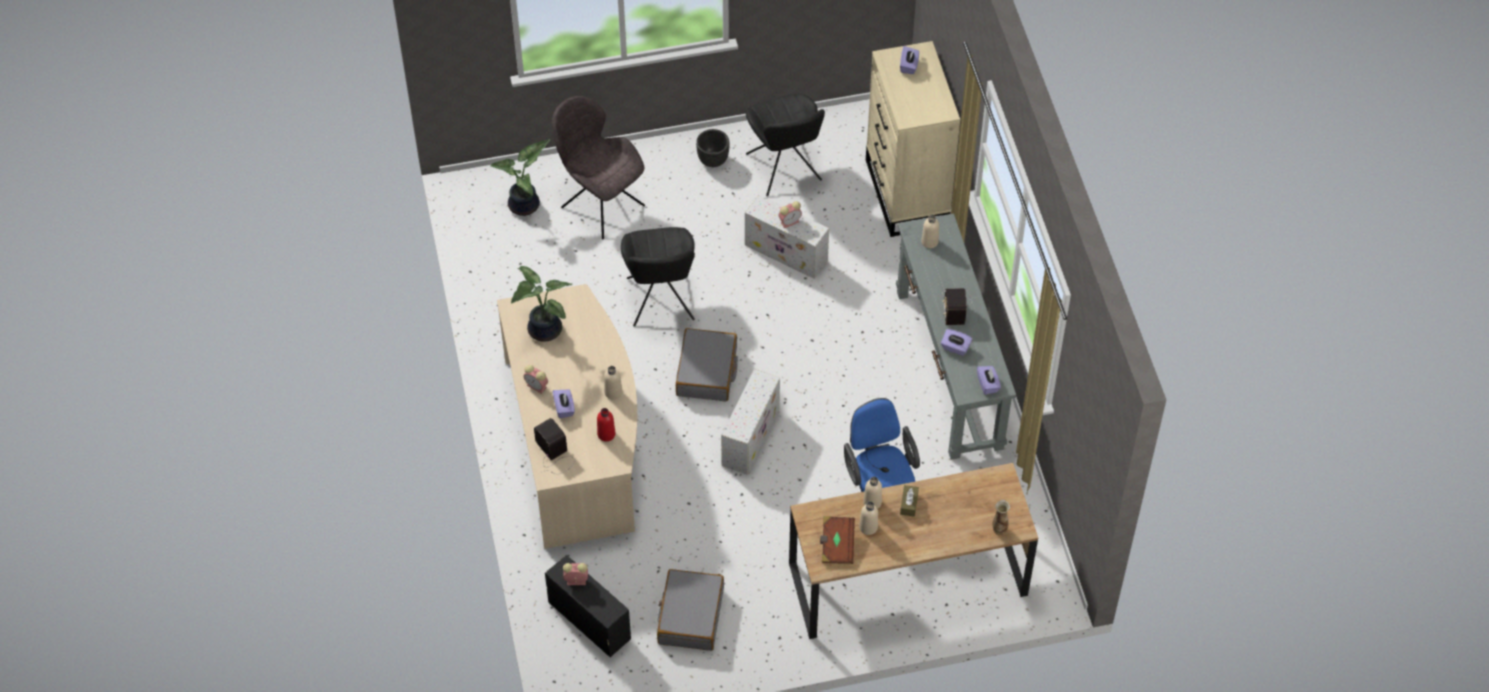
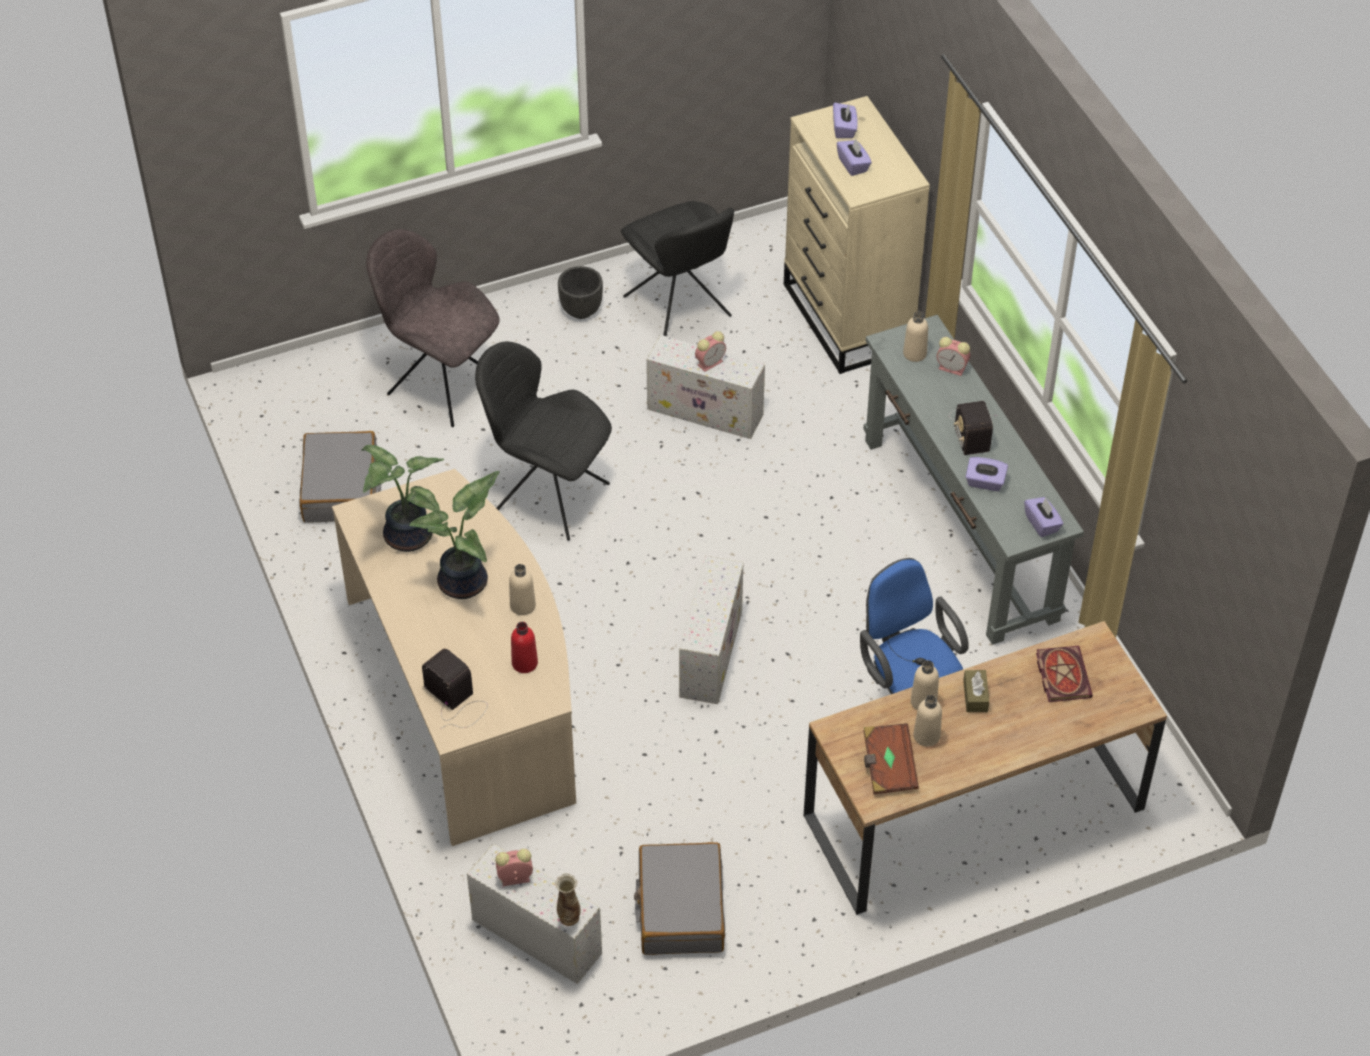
camera: 10 degrees left, 5 degrees down
(526, 205) = (338, 398): potted plant -> potted plant (466, 583)
(537, 386) = (413, 613): alarm clock -> alarm clock (953, 368)
(564, 408) = (457, 637): purple tissue box -> purple tissue box (853, 165)
(588, 619) = (535, 935): black storage box -> white storage box
(660, 301) = (548, 495): black chair -> black chair turned 135 degrees clockwise
(707, 372) = (632, 577): grey suitcase -> grey suitcase (341, 488)
(972, 497) = (1061, 674): none -> book
(999, 529) = (1110, 712): vase -> vase (569, 918)

